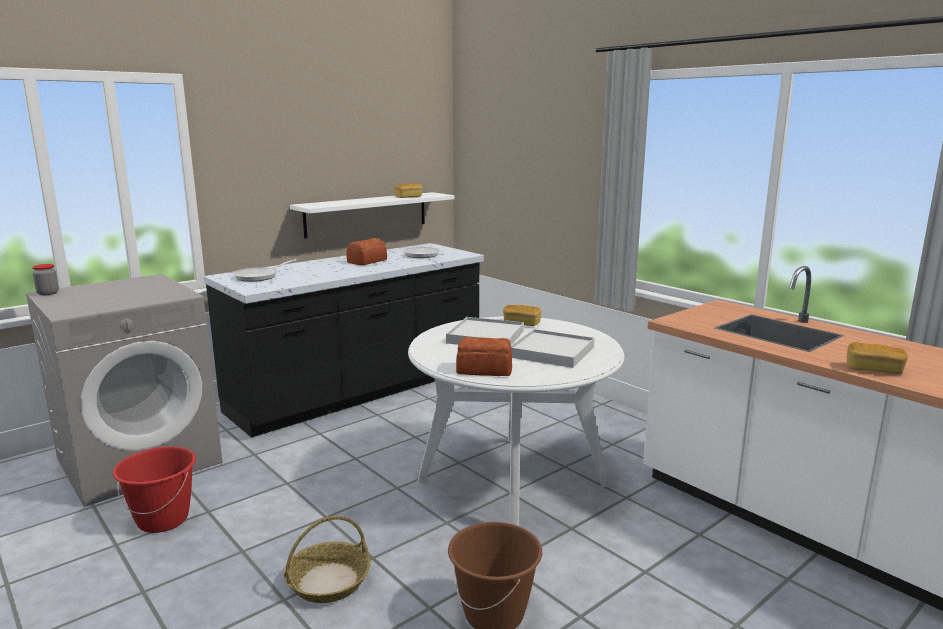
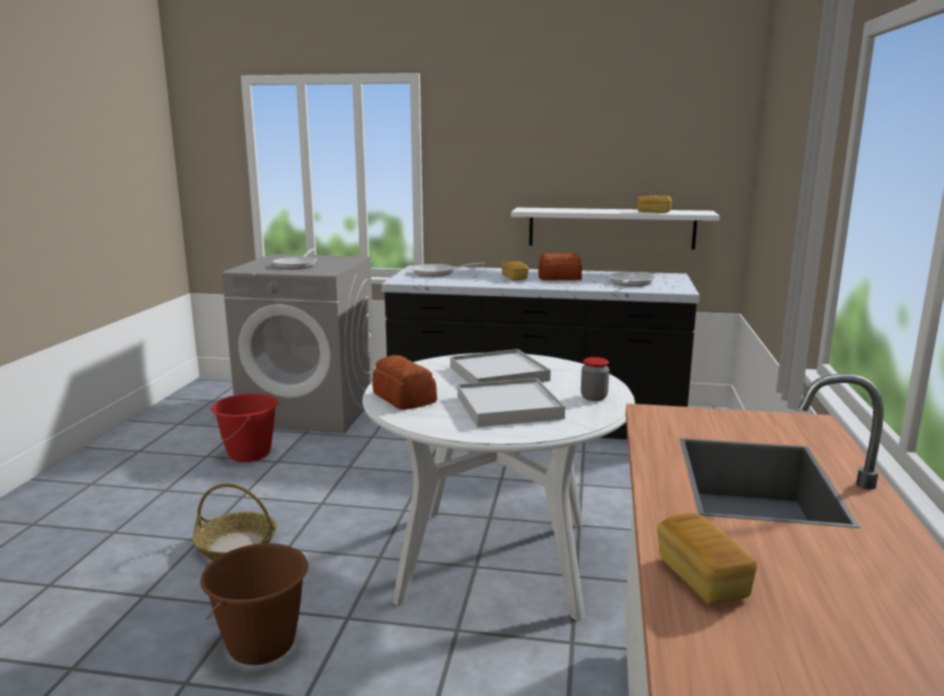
camera: 50 degrees right, 0 degrees up
(48, 293) = (276, 256): jar -> jar (594, 397)
(116, 295) = (297, 265): none -> frying pan
(521, 323) = (573, 374): bread -> bread (514, 278)

